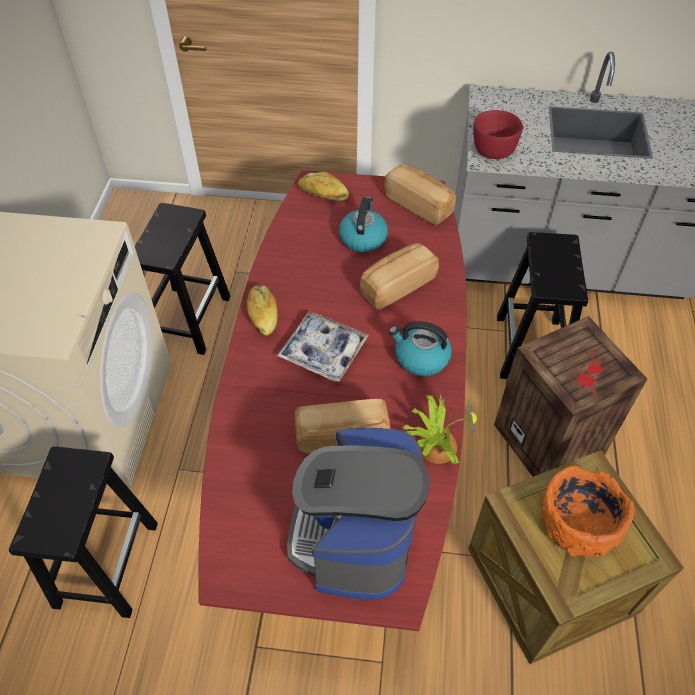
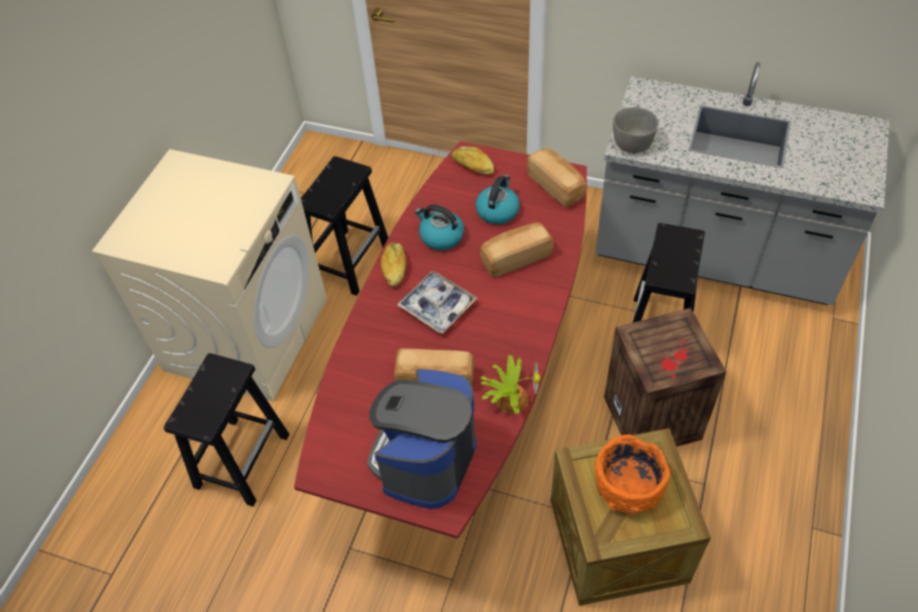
camera: 15 degrees right, 0 degrees up
(420, 358) = (518, 323): kettle -> kettle (441, 237)
(493, 150) = (632, 144): red bowl -> grey bowl

